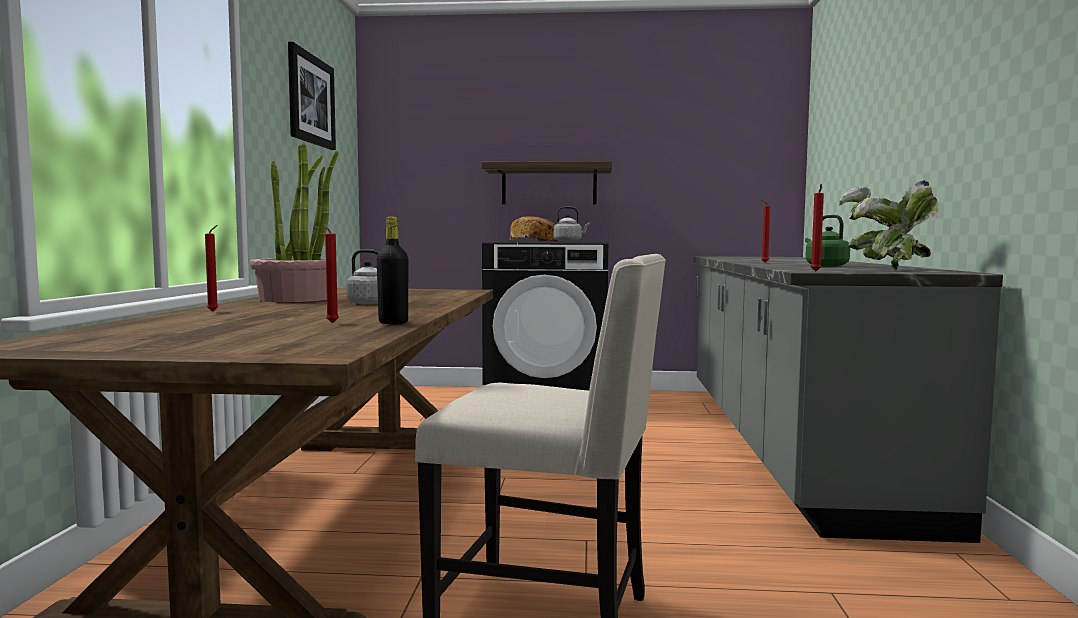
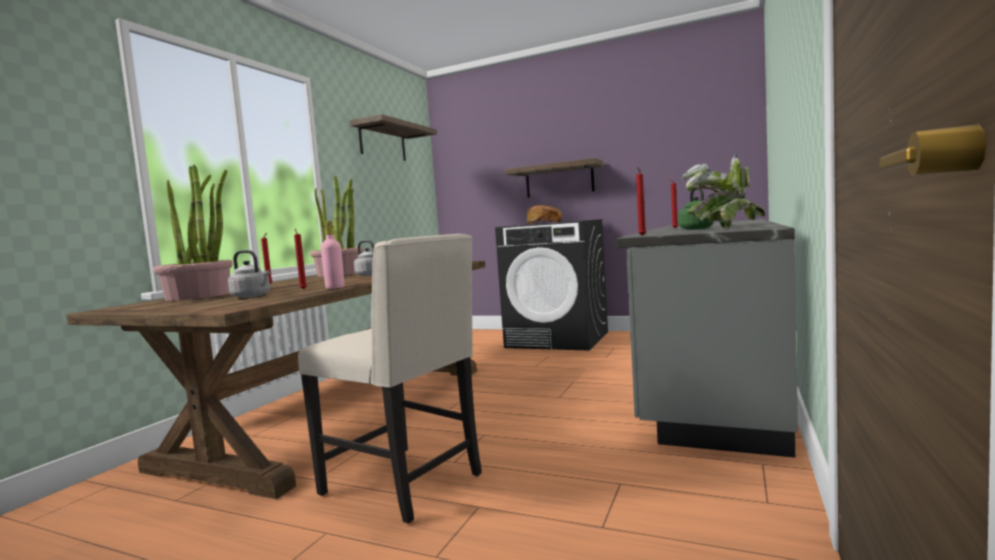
camera: 20 degrees right, 0 degrees up
(135, 328) = (199, 296): none -> potted plant
(310, 100) = (382, 142): picture -> shelf
(393, 323) = (335, 288): black bottle -> pink bottle
(569, 241) = (560, 221): grey kettle -> grey kettle (252, 296)

